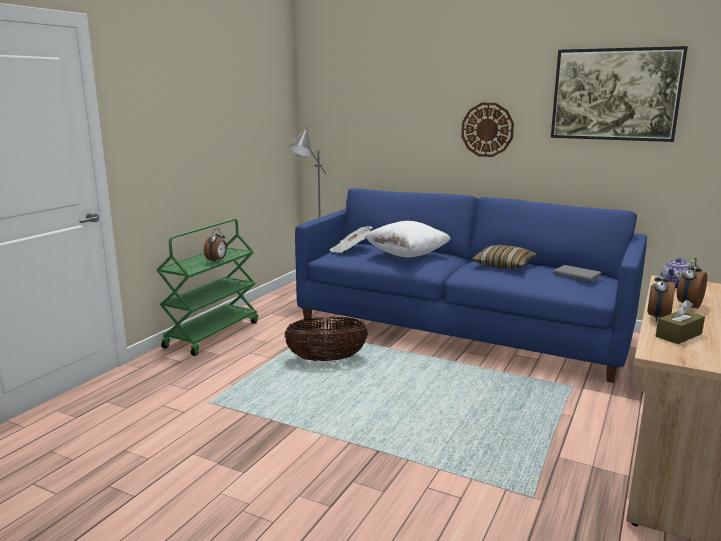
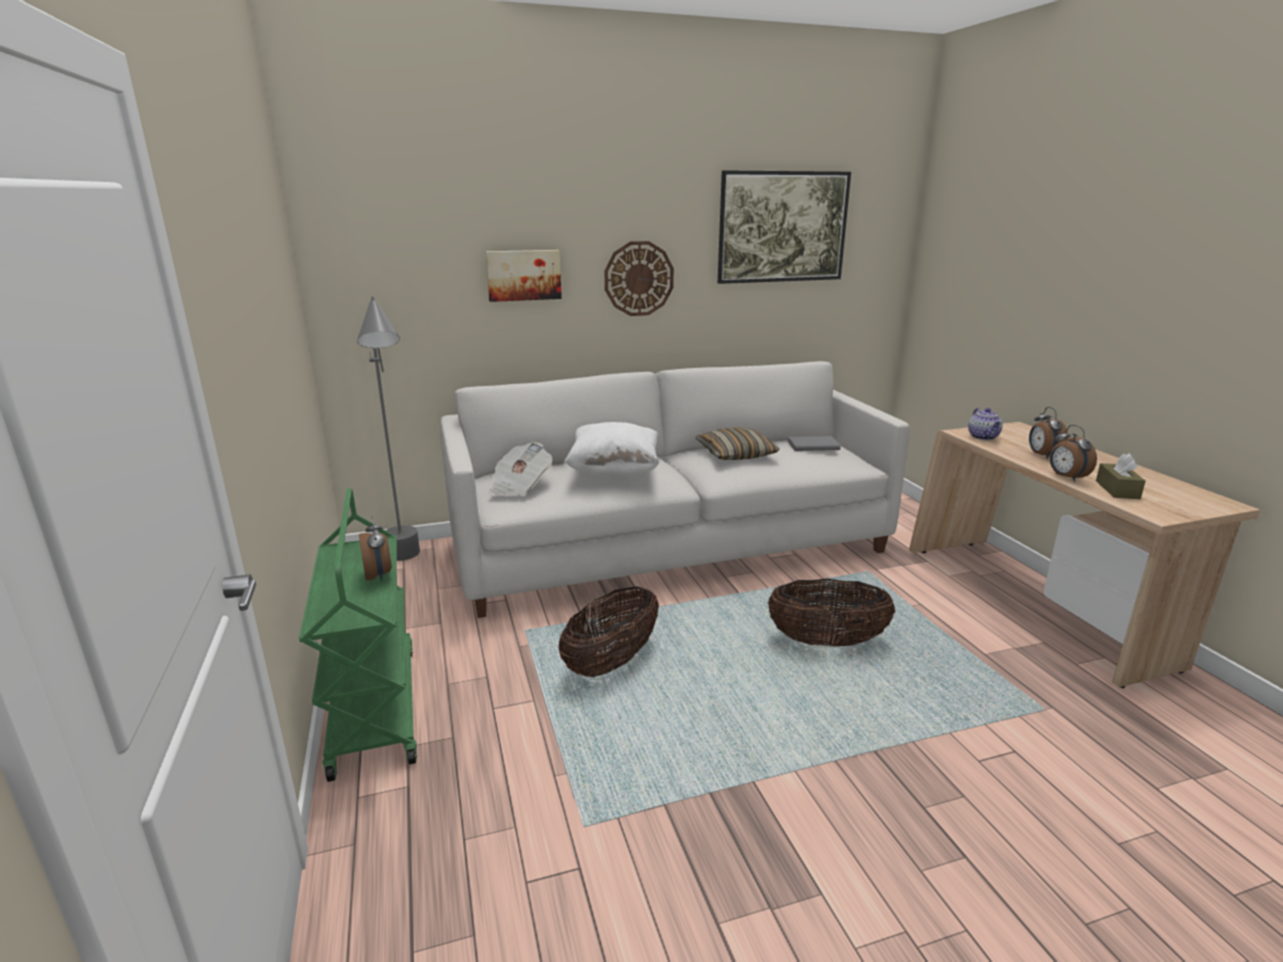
camera: 45 degrees left, 5 degrees up
(409, 122) = (523, 275): none -> picture
(458, 402) = (826, 641): none -> basket
(461, 327) = (670, 546): blue sofa -> white sofa

